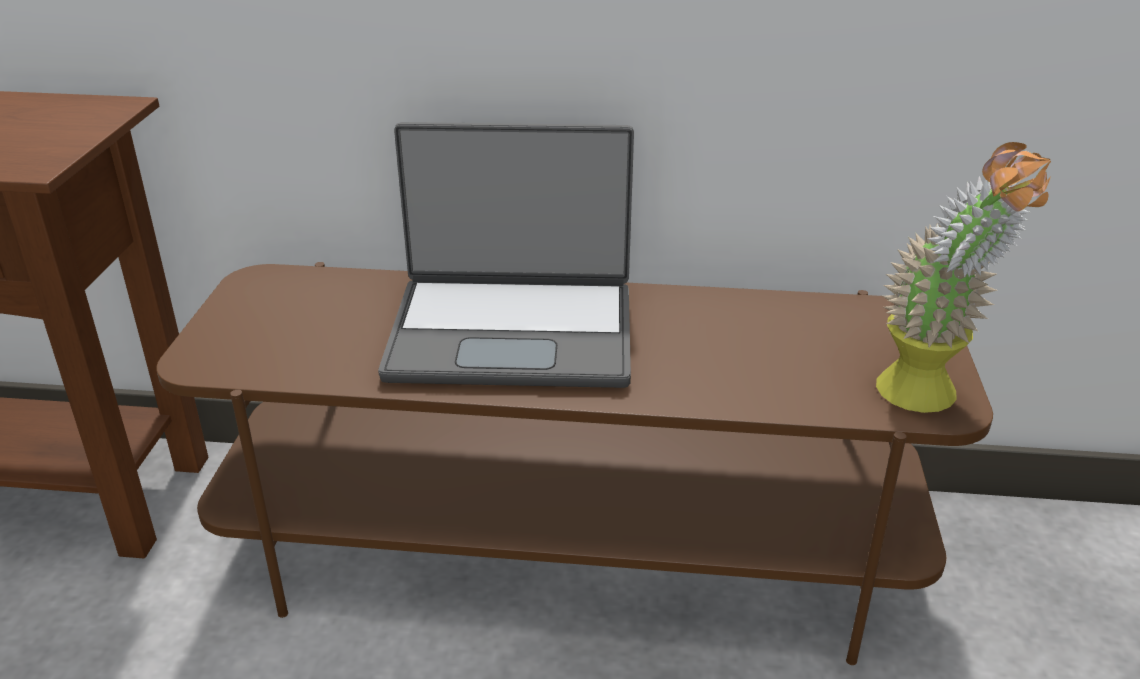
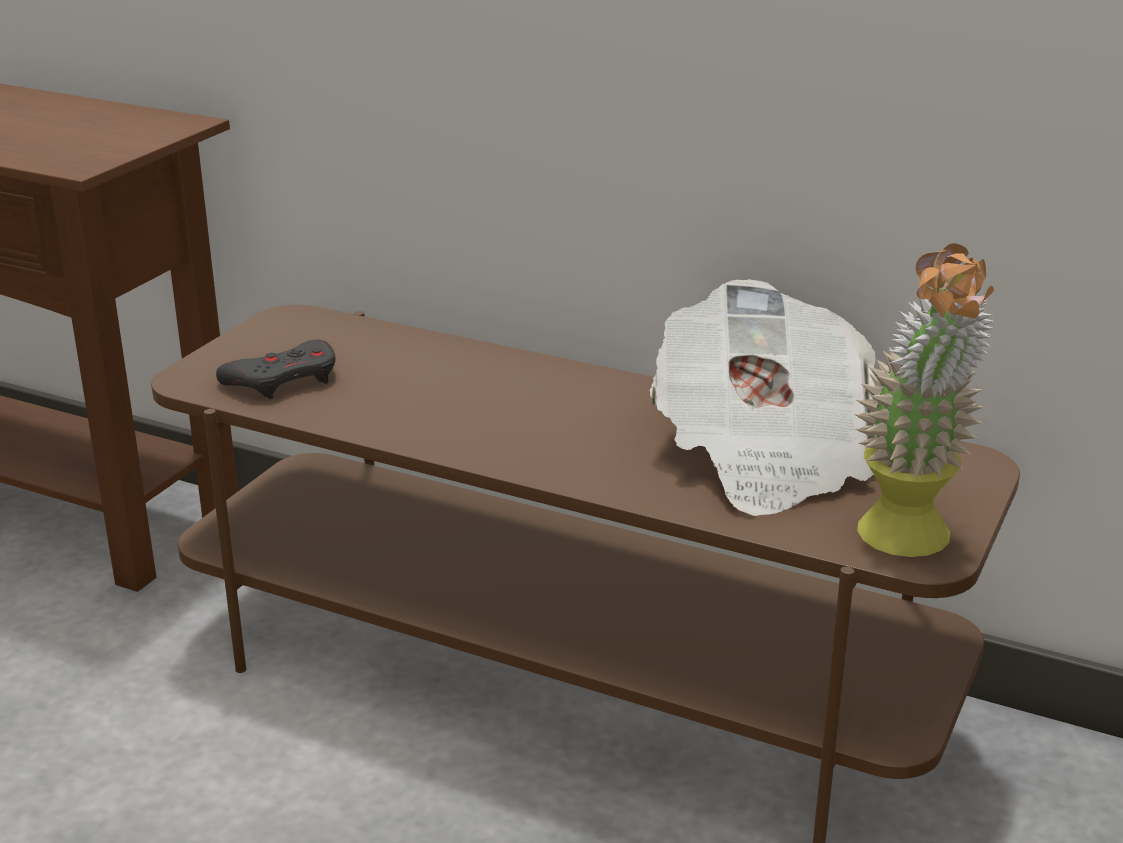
camera: 20 degrees right, 5 degrees down
(290, 345) = (283, 379): none -> grey game controller
(513, 332) = (506, 405): laptop -> none
(757, 338) = (763, 454): none -> newspaper

